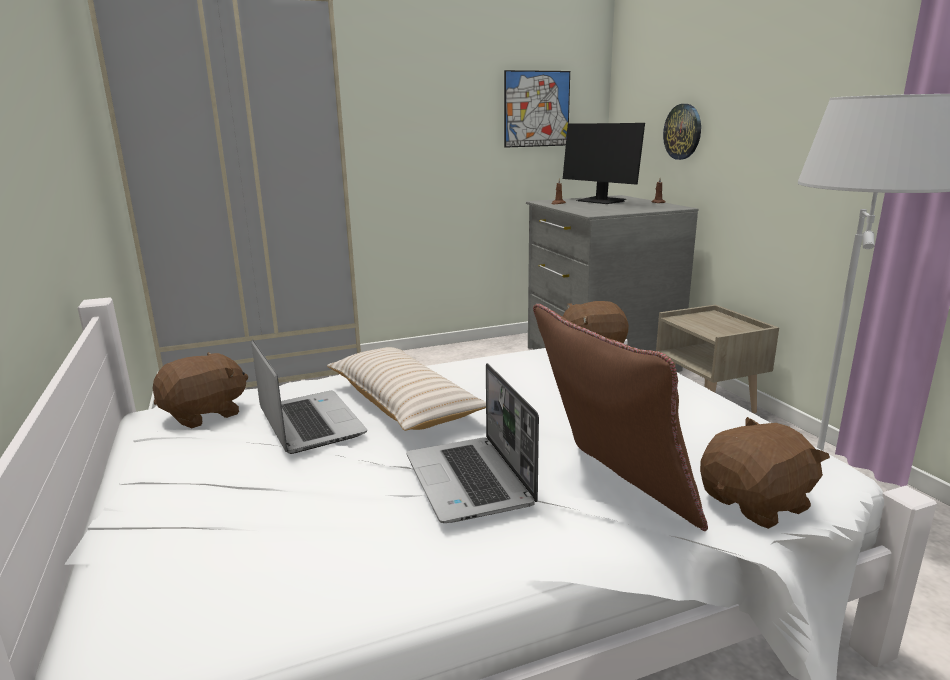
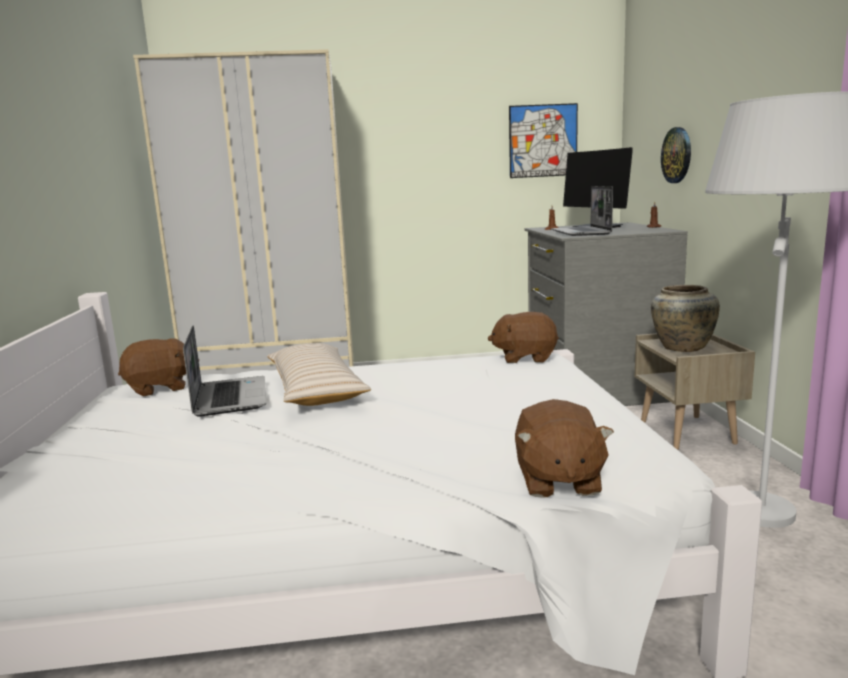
camera: 15 degrees right, 5 degrees down
(471, 481) = (318, 444): laptop -> laptop (581, 233)
(610, 495) = (429, 464): brown pillow -> none
(707, 324) = (681, 347): none -> beige vase
(756, 503) = (557, 481): brown plush toy -> brown plush toy turned 105 degrees clockwise

